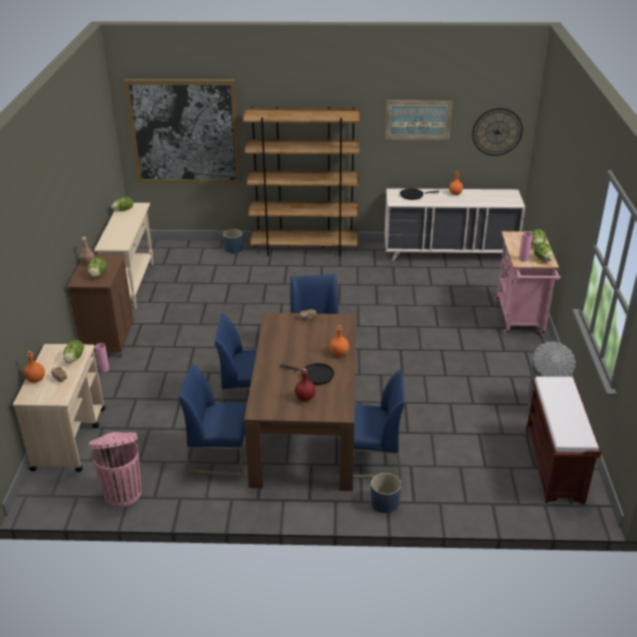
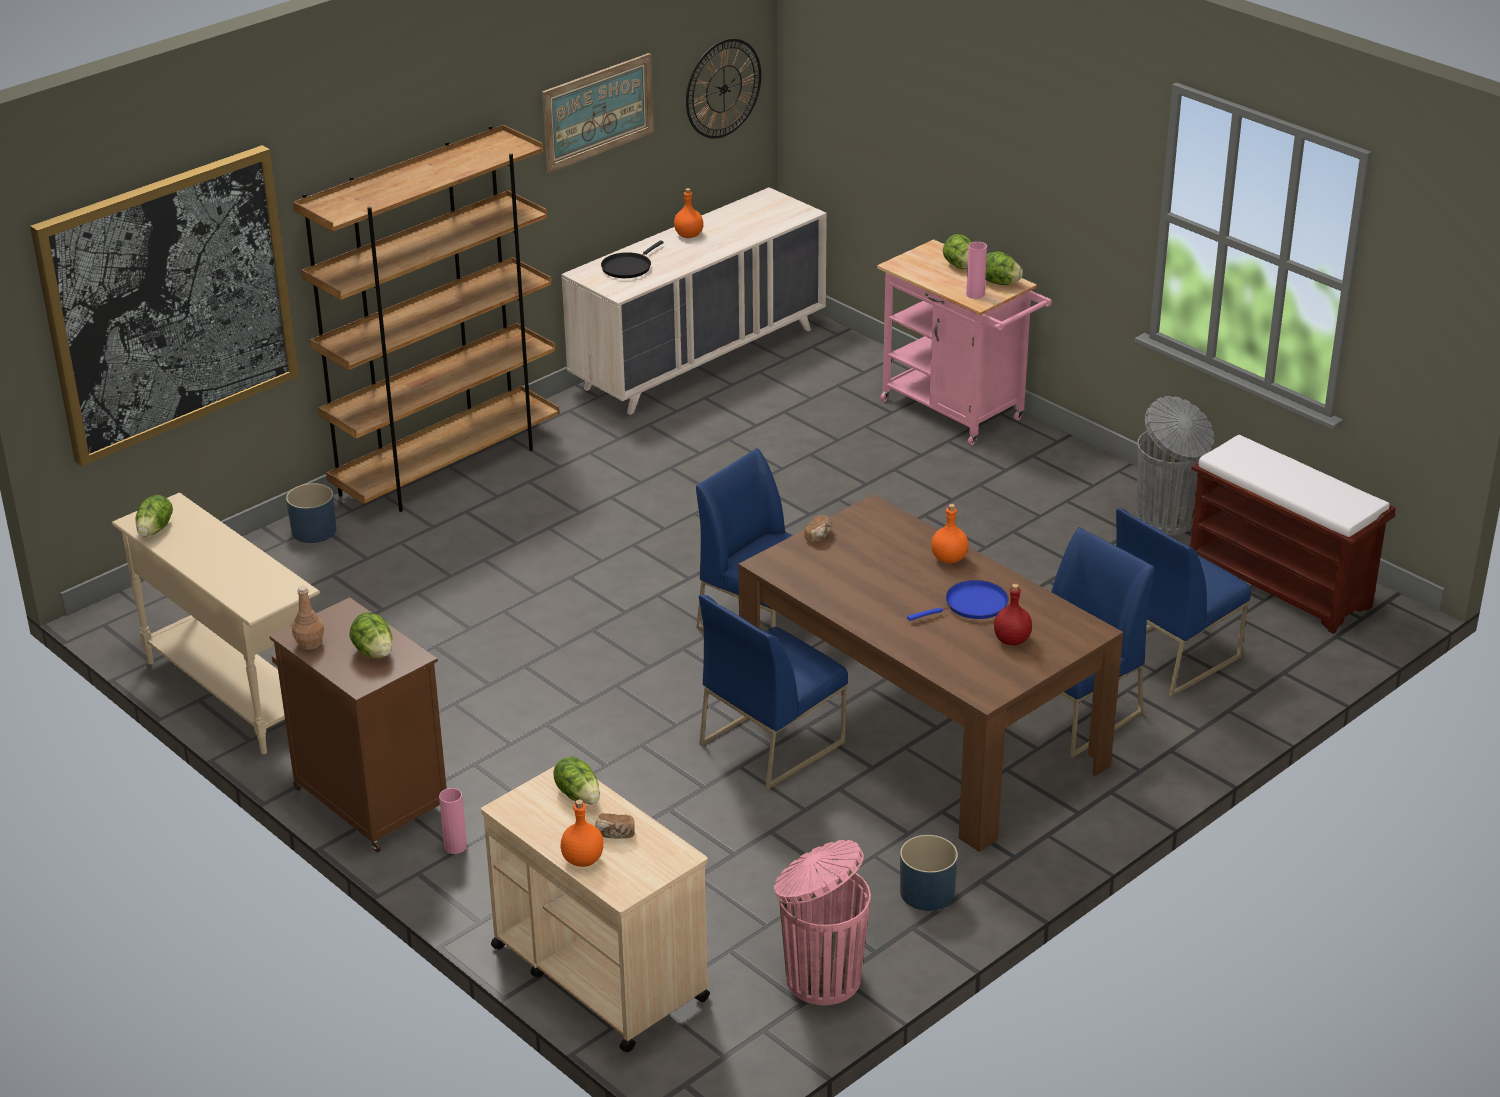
camera: 45 degrees left, 0 degrees up
(220, 455) = (869, 840): blue chair -> blue chair (1170, 654)
(315, 375) = (972, 605): black frying pan -> blue frying pan
(385, 503) = (1169, 753): blue planter -> blue planter (927, 893)

